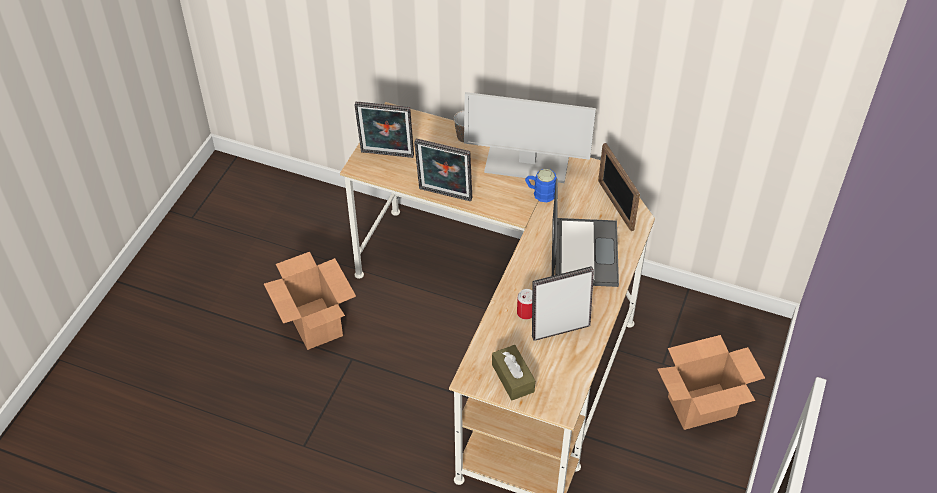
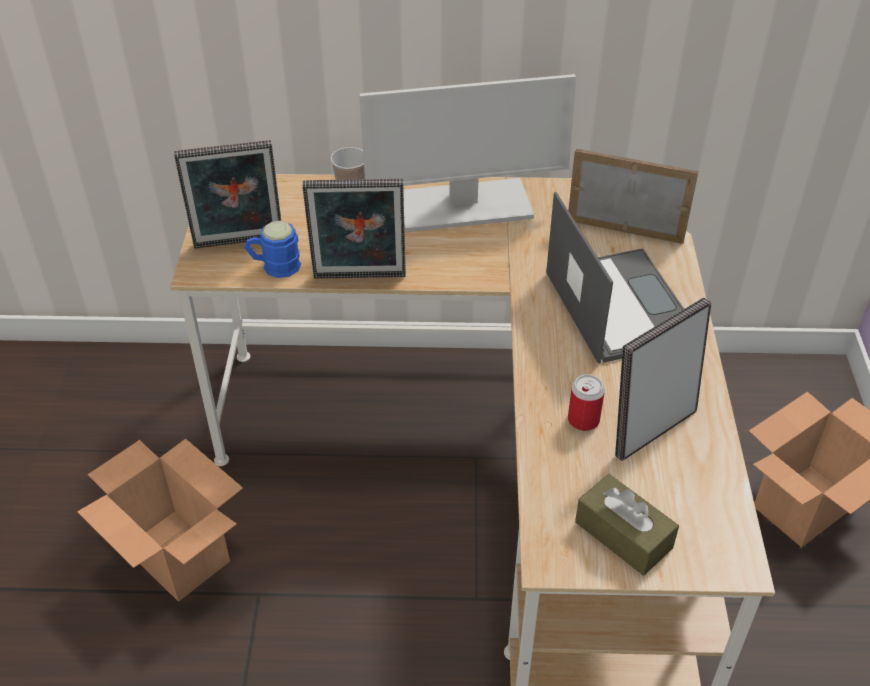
camera: 20 degrees left, 5 degrees down
(540, 193) = (506, 240): blue mug -> blue mug (274, 266)
(615, 205) = (625, 230): picture frame -> picture frame turned 150 degrees clockwise

